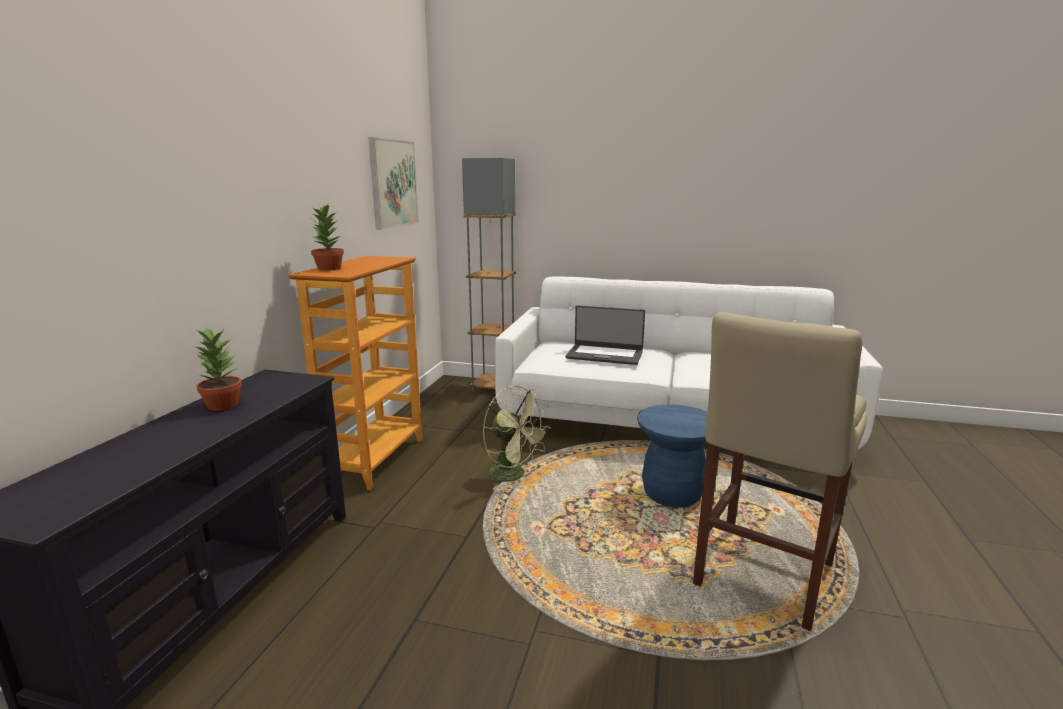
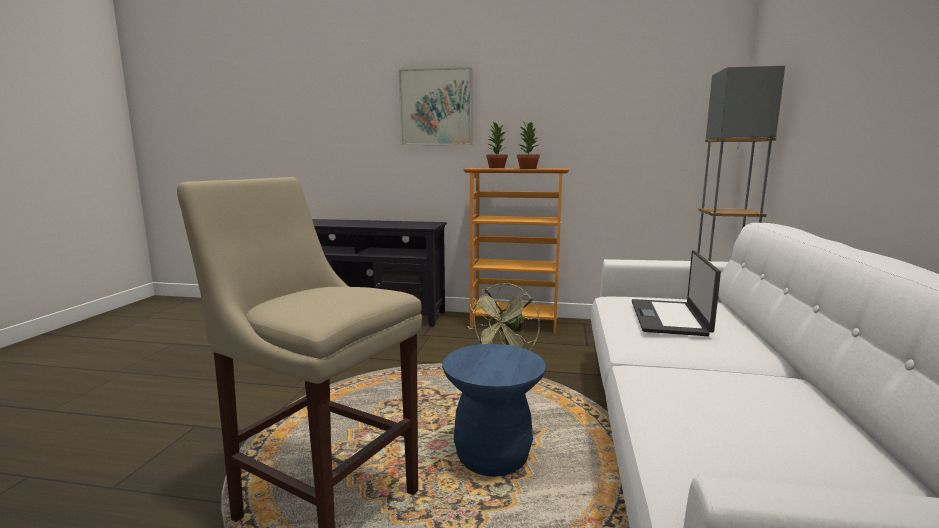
camera: 85 degrees right, 5 degrees down
(222, 405) = (387, 223): potted plant -> potted plant (528, 168)
(393, 183) = (645, 109): picture -> picture (436, 107)

